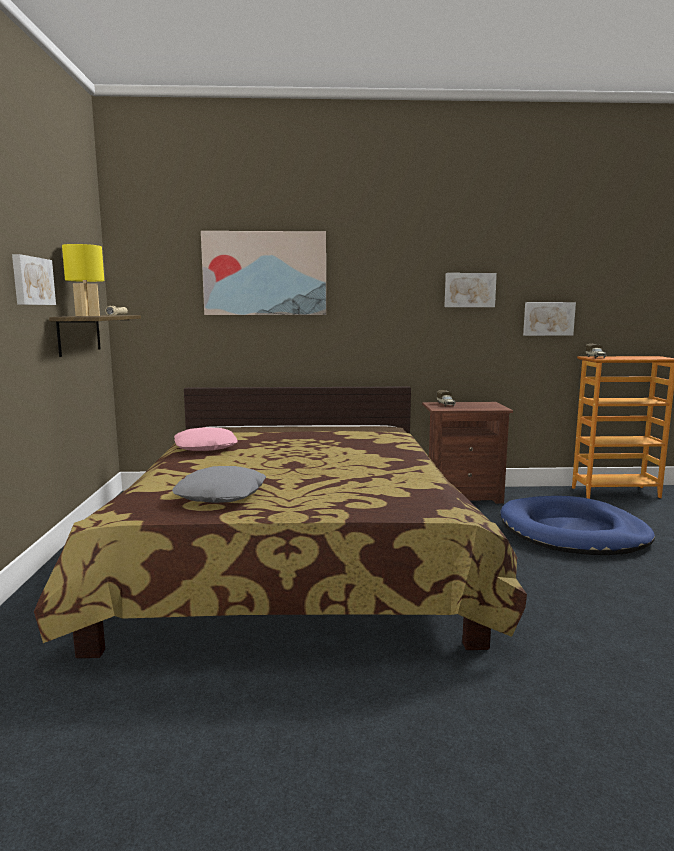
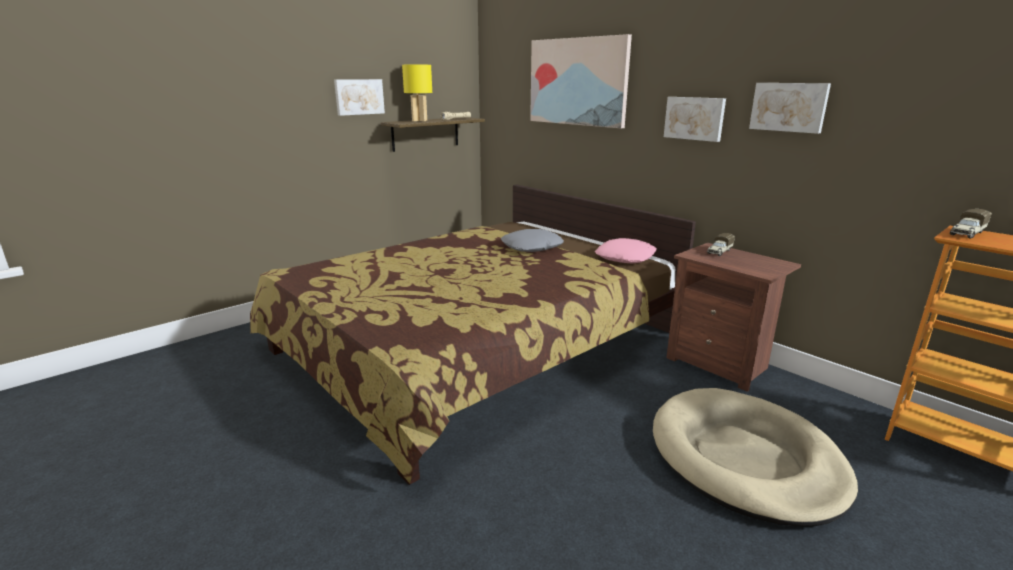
camera: 50 degrees right, 10 degrees up
(206, 447) = (451, 239): pink pillow -> pink pillow (626, 257)
(222, 494) = (346, 278): grey pillow -> grey pillow (532, 247)
(548, 318) = (911, 158): picture -> picture (694, 118)
(573, 532) = (745, 459): blue dog bed -> beige dog bed

